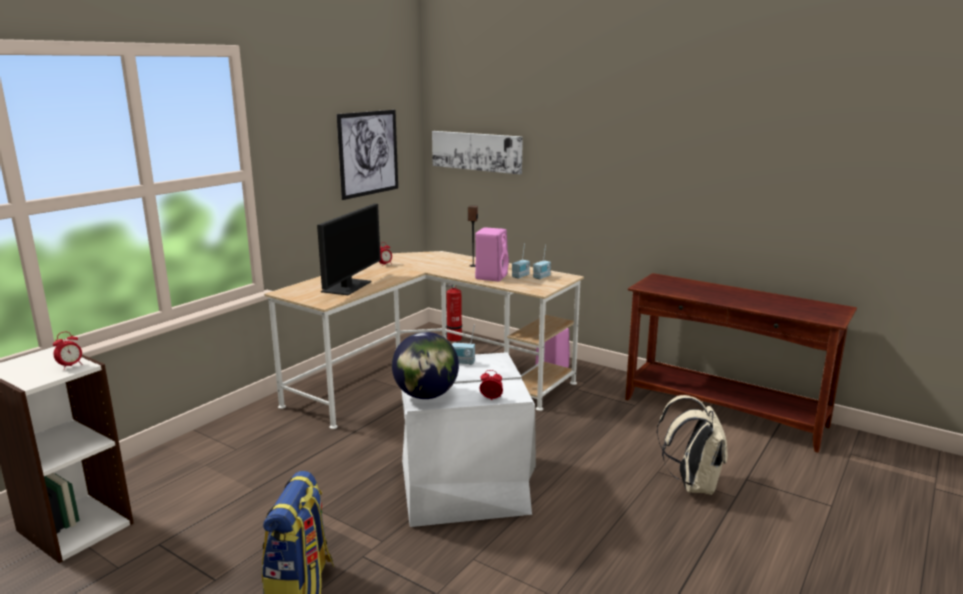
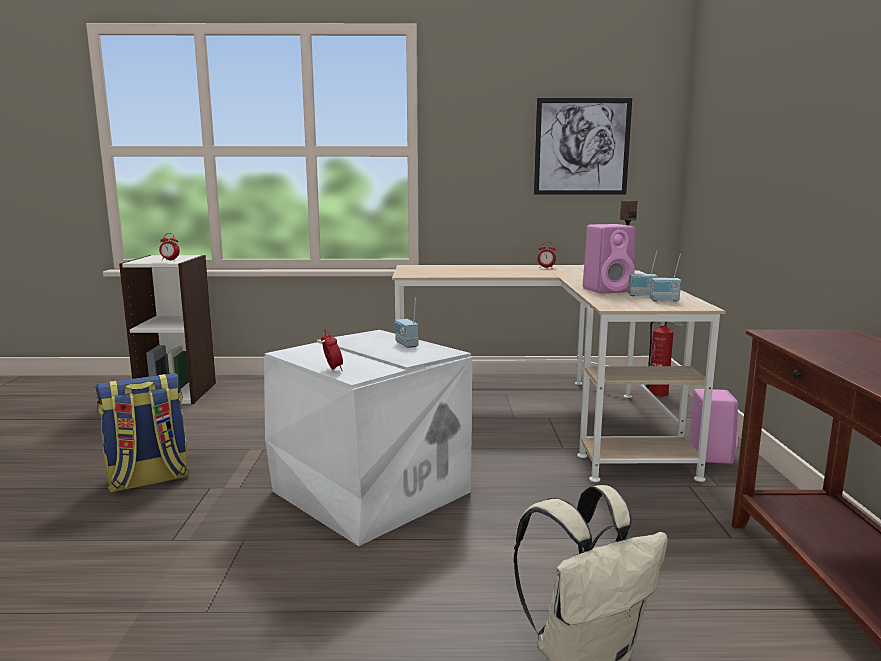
camera: 55 degrees right, 5 degrees down
(347, 286) = (460, 272): monitor -> none
(426, 396) = (306, 351): globe -> none
(477, 151) = (717, 146): picture -> none

